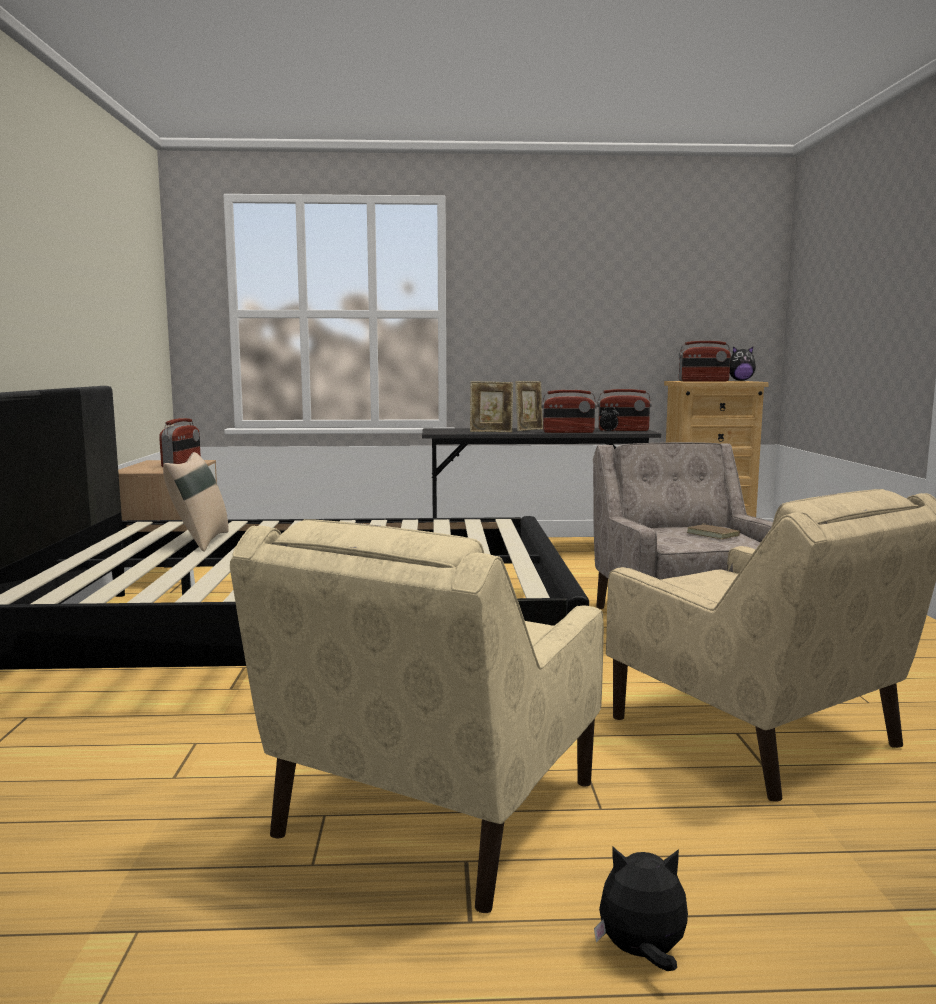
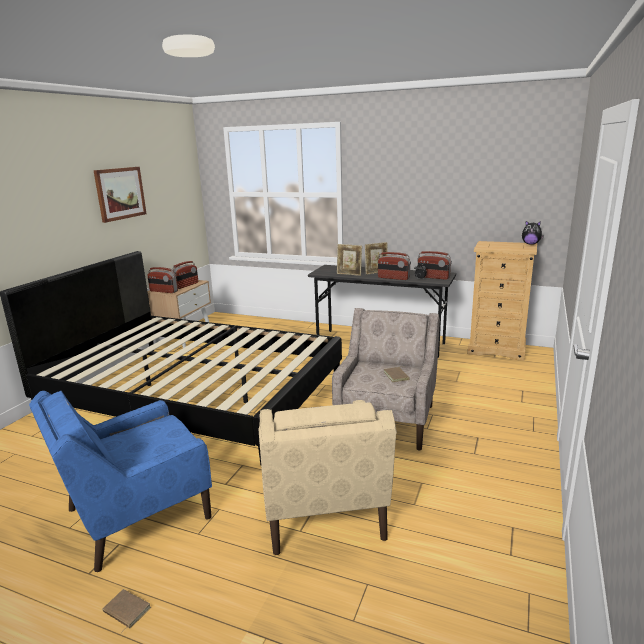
camera: 25 degrees right, 10 degrees up
(77, 266) = (120, 193): none -> picture
(199, 541) = (160, 338): beige pillow -> none
(435, 810) = (136, 514): beige armchair -> blue armchair
(642, 954) = (125, 611): plush toy -> brown book
(703, 381) = (496, 246): radio -> radio (163, 291)

